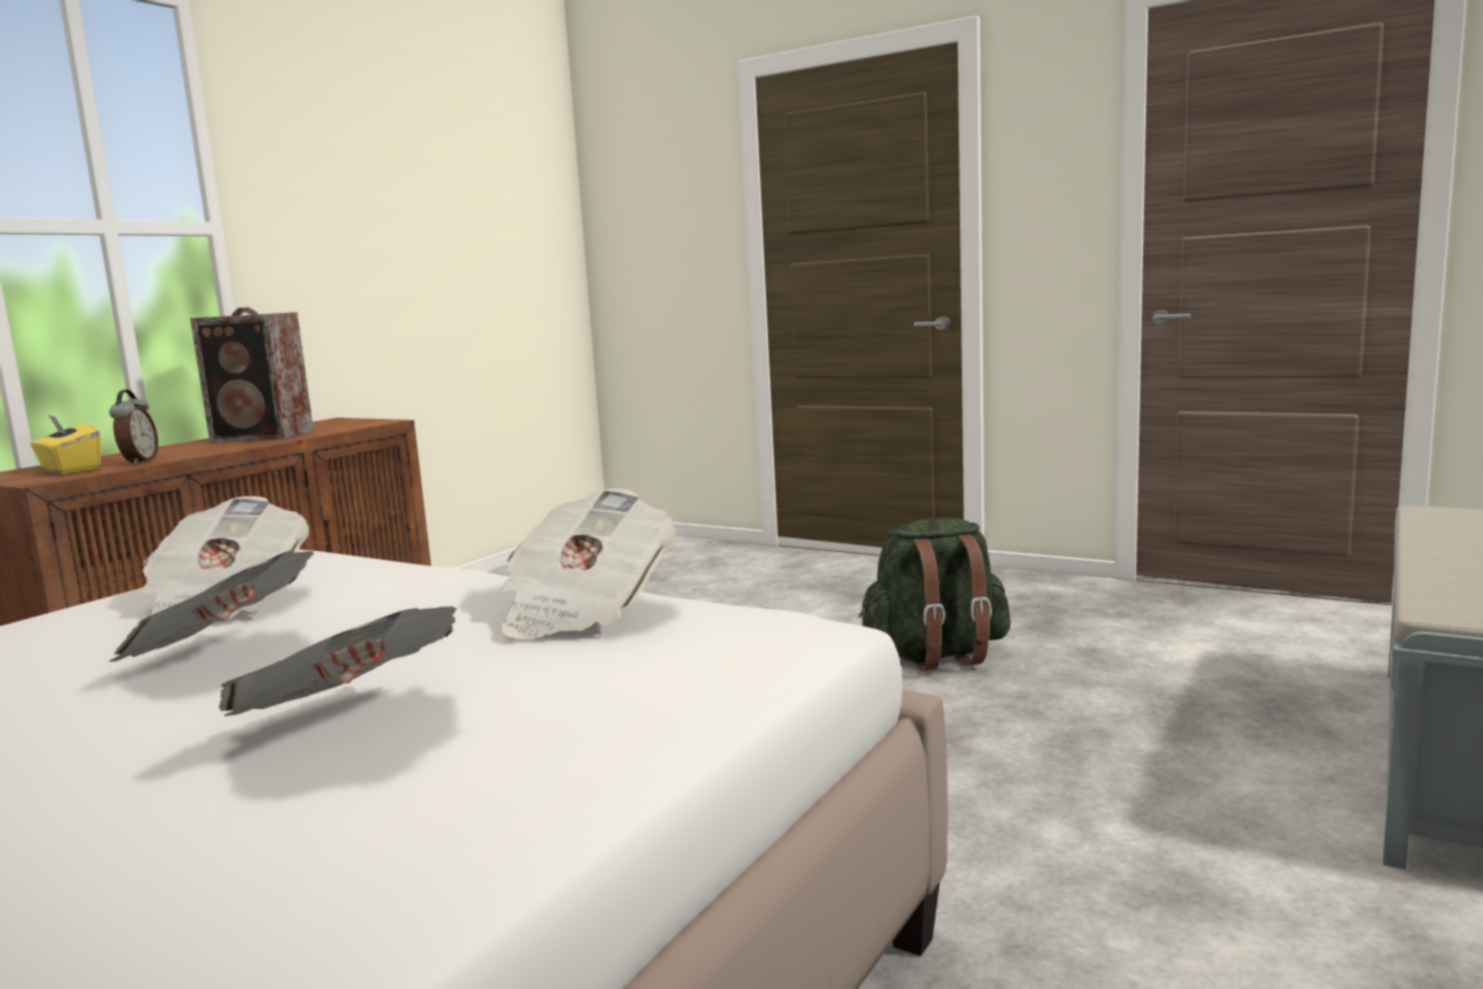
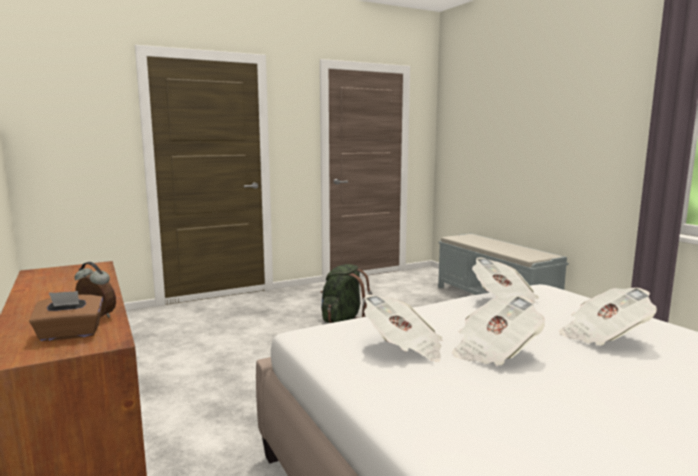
camera: 60 degrees left, 0 degrees up
(70, 470) = (70, 334): yellow tissue box -> brown tissue box
(265, 436) = (68, 287): speaker -> none

